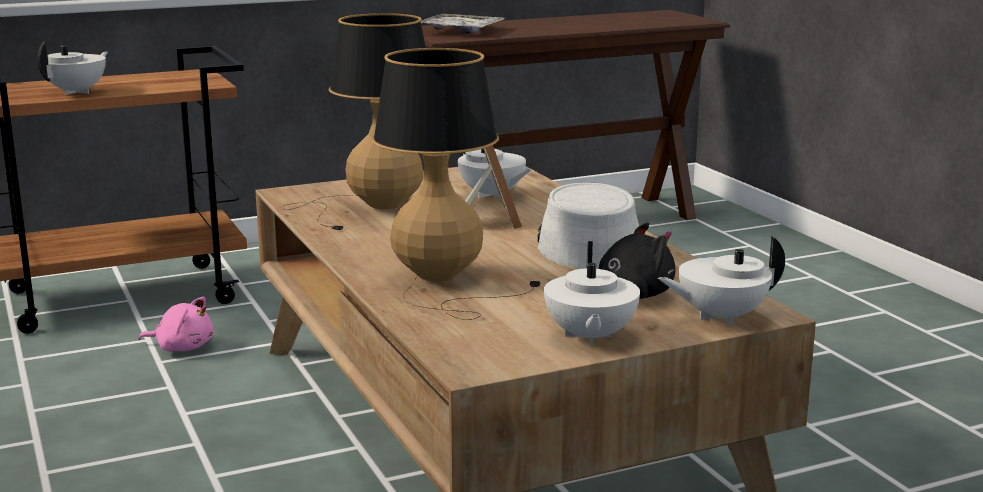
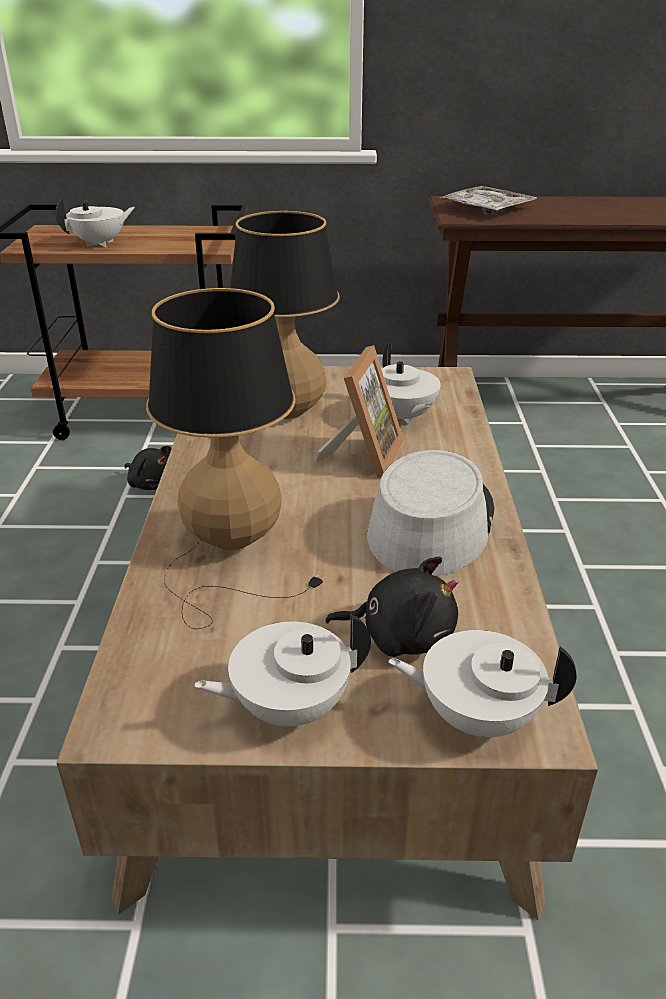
camera: 25 degrees right, 15 degrees up
(182, 347) = (152, 483): pink plush toy -> black plush toy
(589, 337) = (289, 707): white teapot -> white teapot turned 45 degrees clockwise

